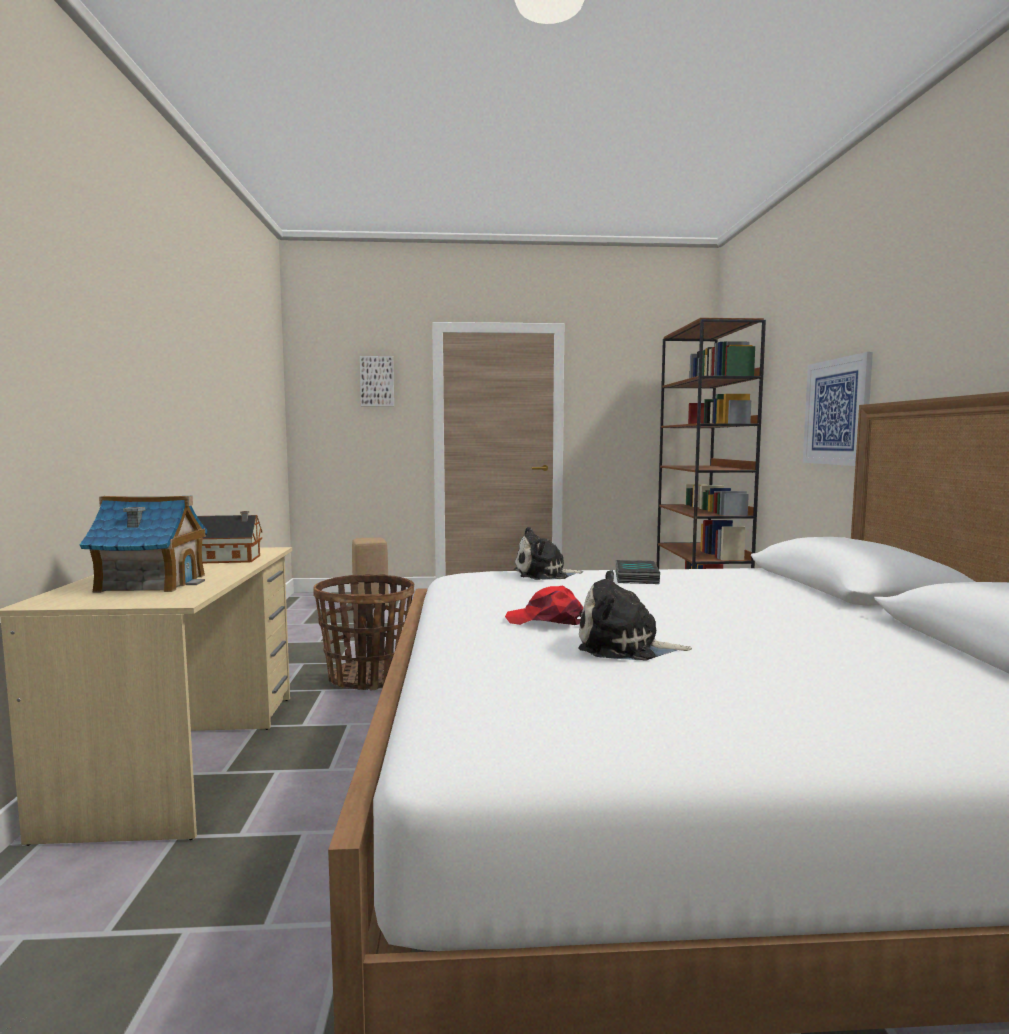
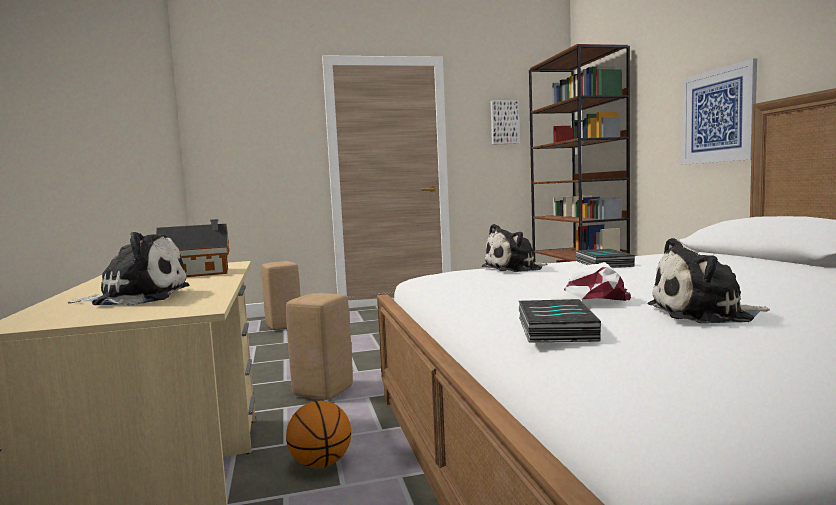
camera: 10 degrees left, 0 degrees up
(151, 583) = (137, 297): toy house -> plush toy
(324, 747) = (321, 464): none -> basketball
(367, 678) = (323, 391): basket -> beige stool
(377, 381) = (272, 113): picture -> picture (504, 122)
(472, 647) = (553, 328): none -> book
(547, 620) = (588, 300): red cap -> white cap

